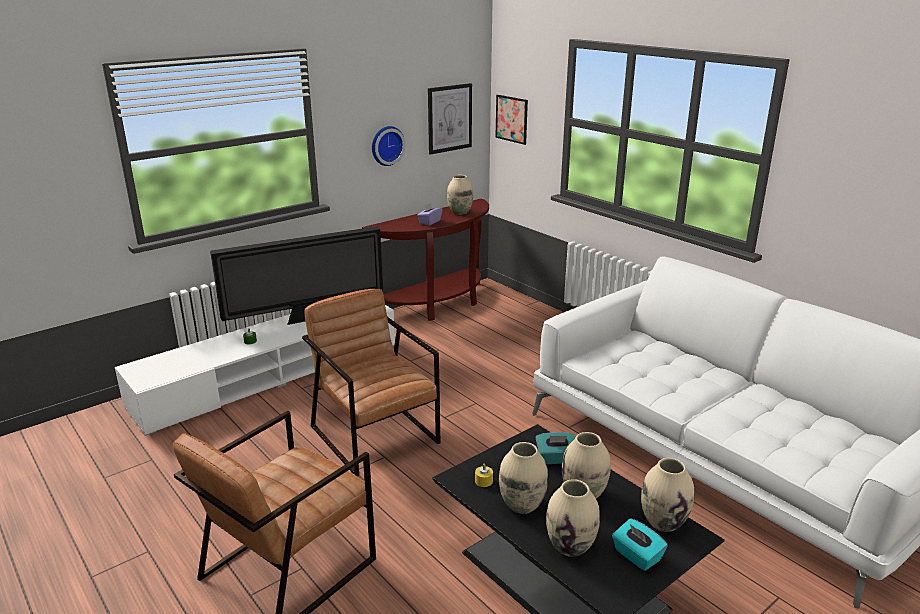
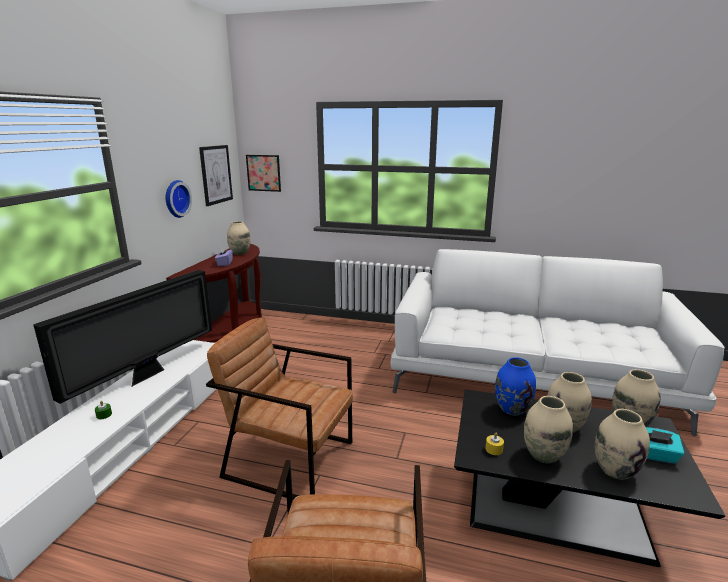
camera: 35 degrees left, 5 degrees down
(556, 458) = (512, 409): turquoise tissue box -> blue vase

